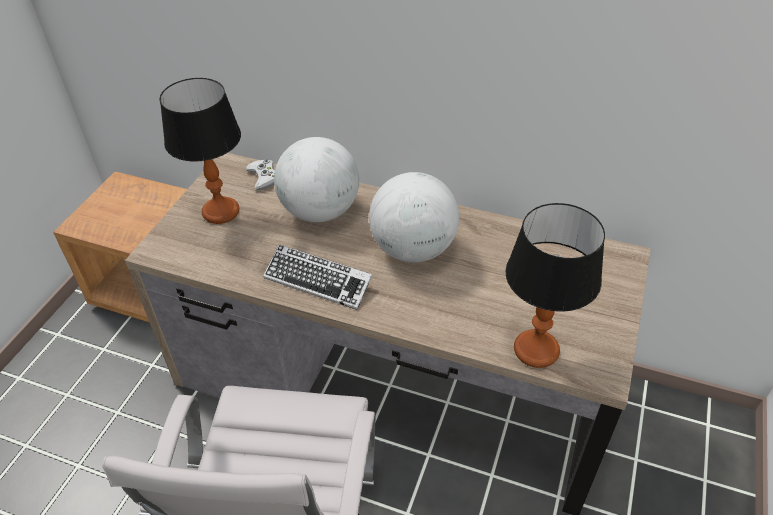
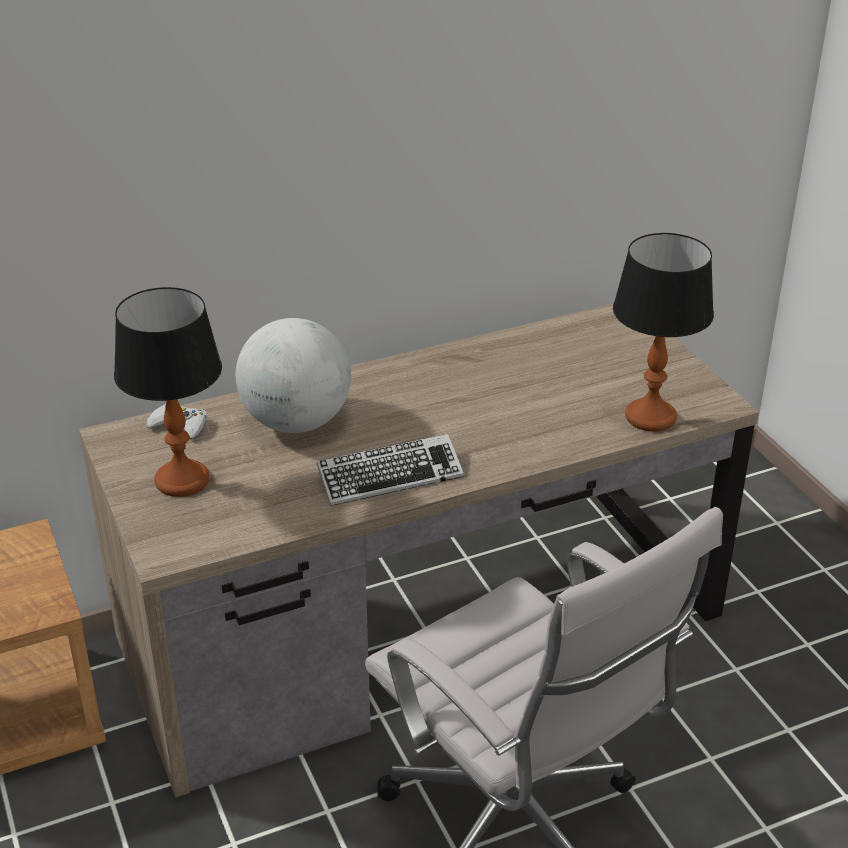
camera: 45 degrees left, 10 degrees down
(413, 249) = (440, 403): globe -> none

